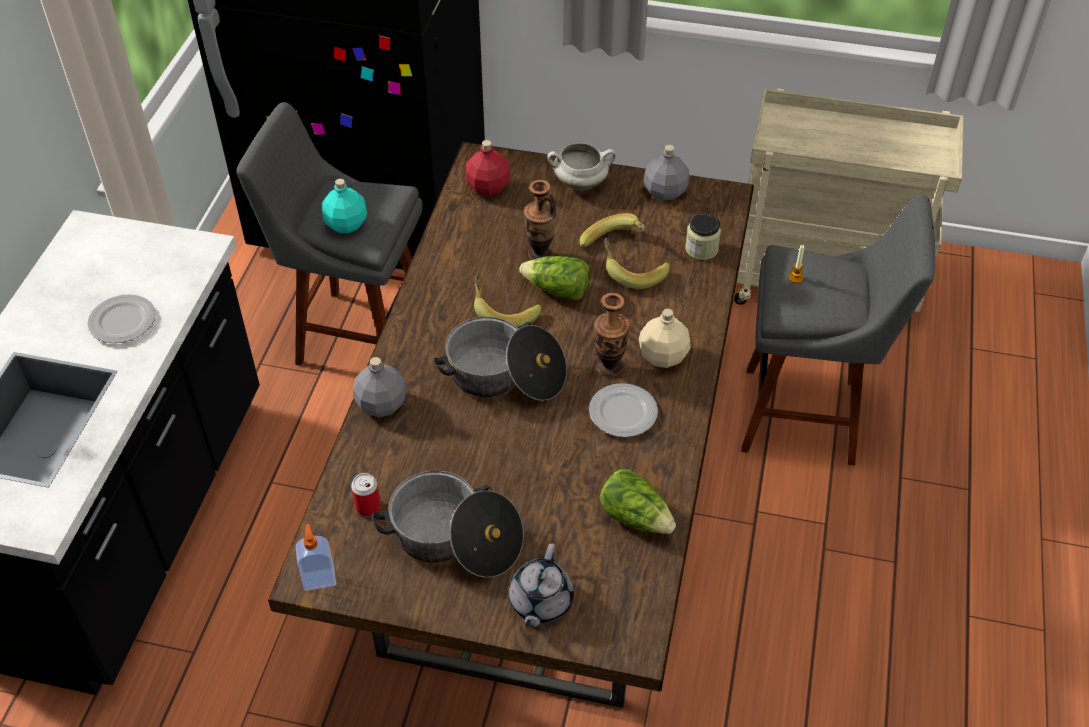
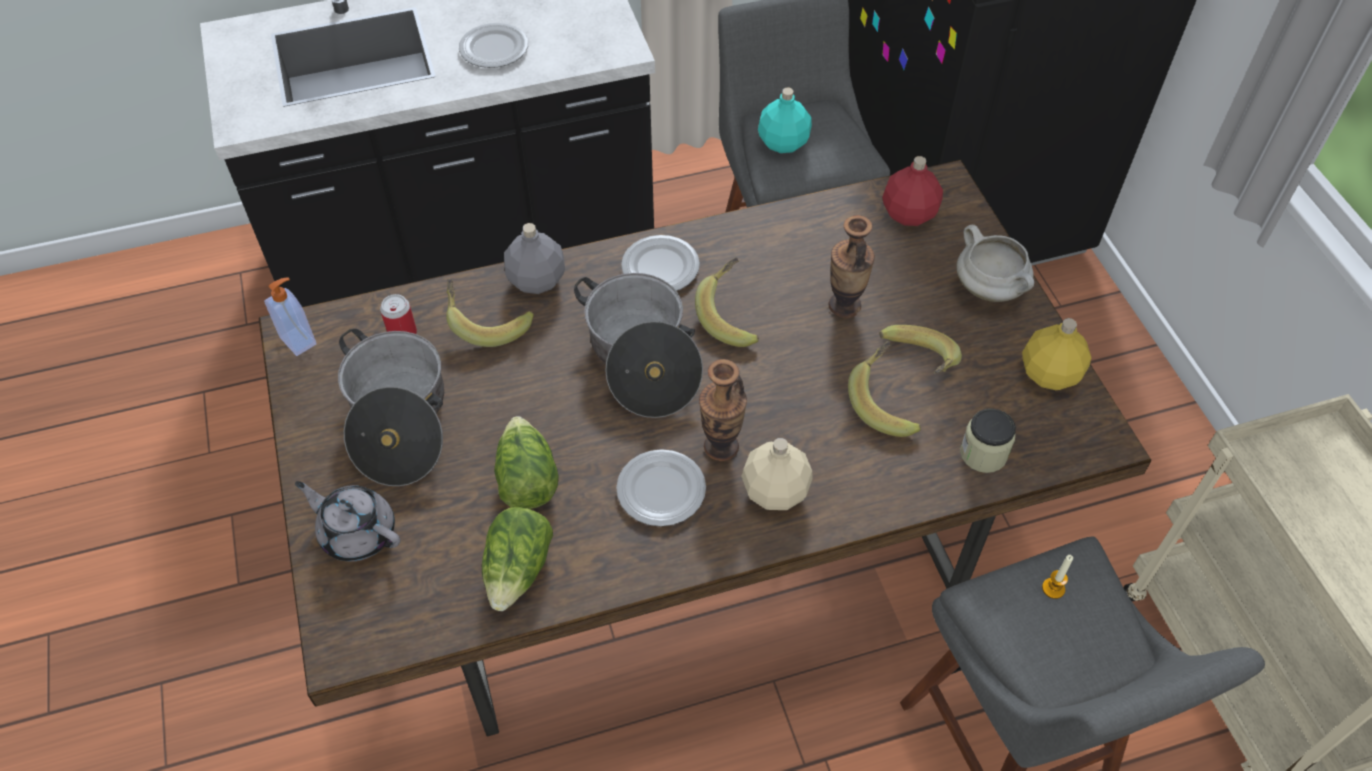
camera: 60 degrees right, 5 degrees up
(400, 450) = (487, 322): none -> banana
(429, 331) = (660, 268): none -> plate
(540, 602) = (357, 532): grey teapot -> grey teapot turned 45 degrees clockwise
(557, 290) = (802, 346): lettuce -> lettuce (526, 479)
(665, 192) = (1049, 374): grey bottle -> yellow bottle

